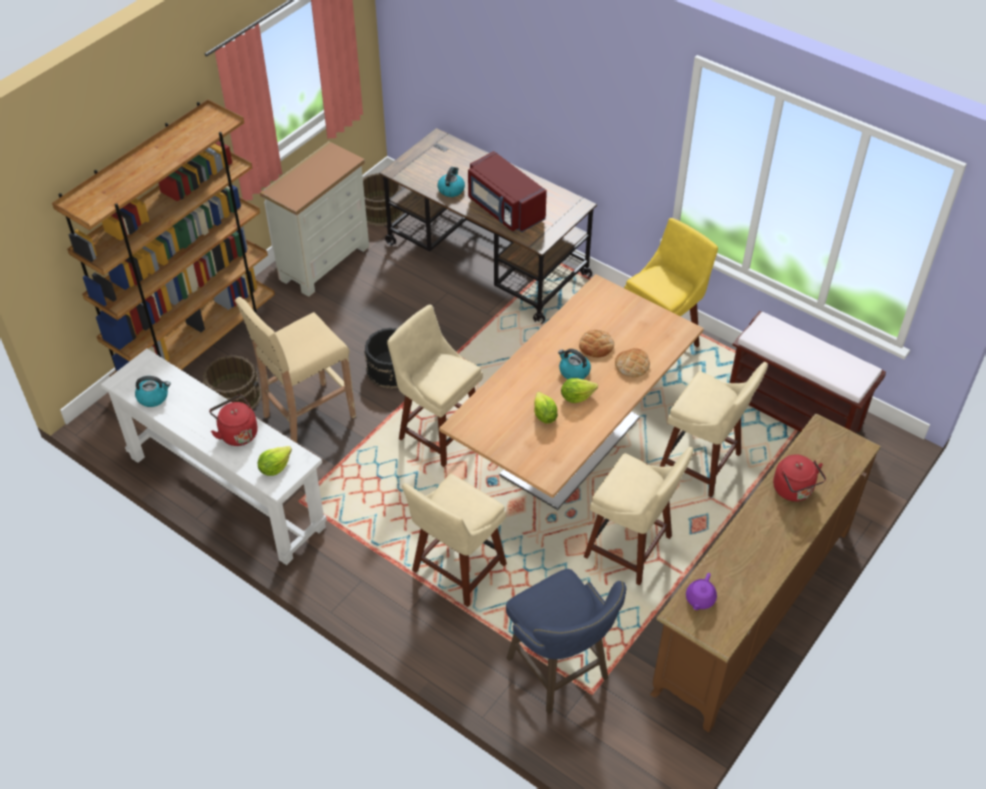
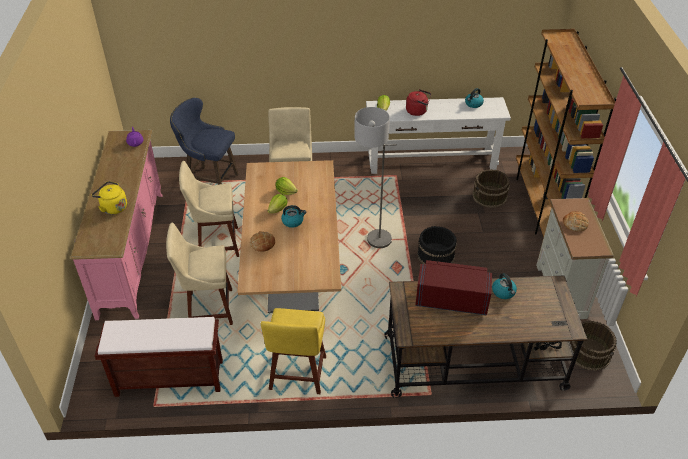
camera: 140 degrees right, 5 degrees down
(307, 416) = (443, 208): beige stool -> none
(438, 431) = (371, 240): beige chair -> grey floor lamp
(596, 346) = (294, 242): bread -> bread (575, 223)
(752, 608) = (133, 252): brown cabinet -> pink cabinet
(794, 490) = (113, 207): red kettle -> yellow kettle

